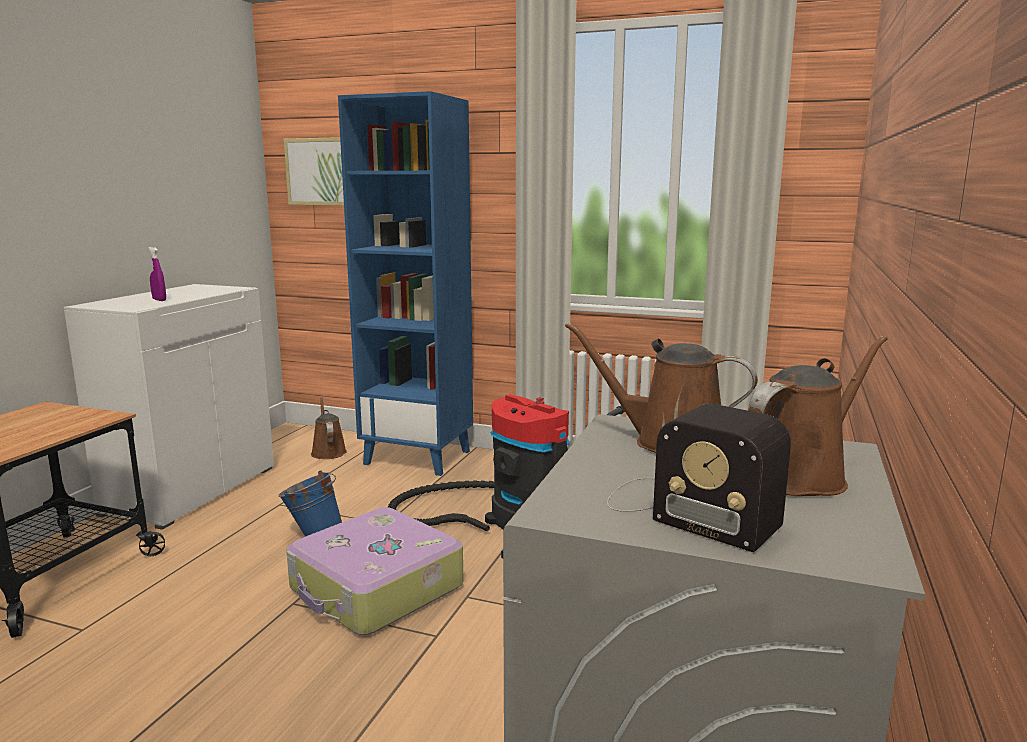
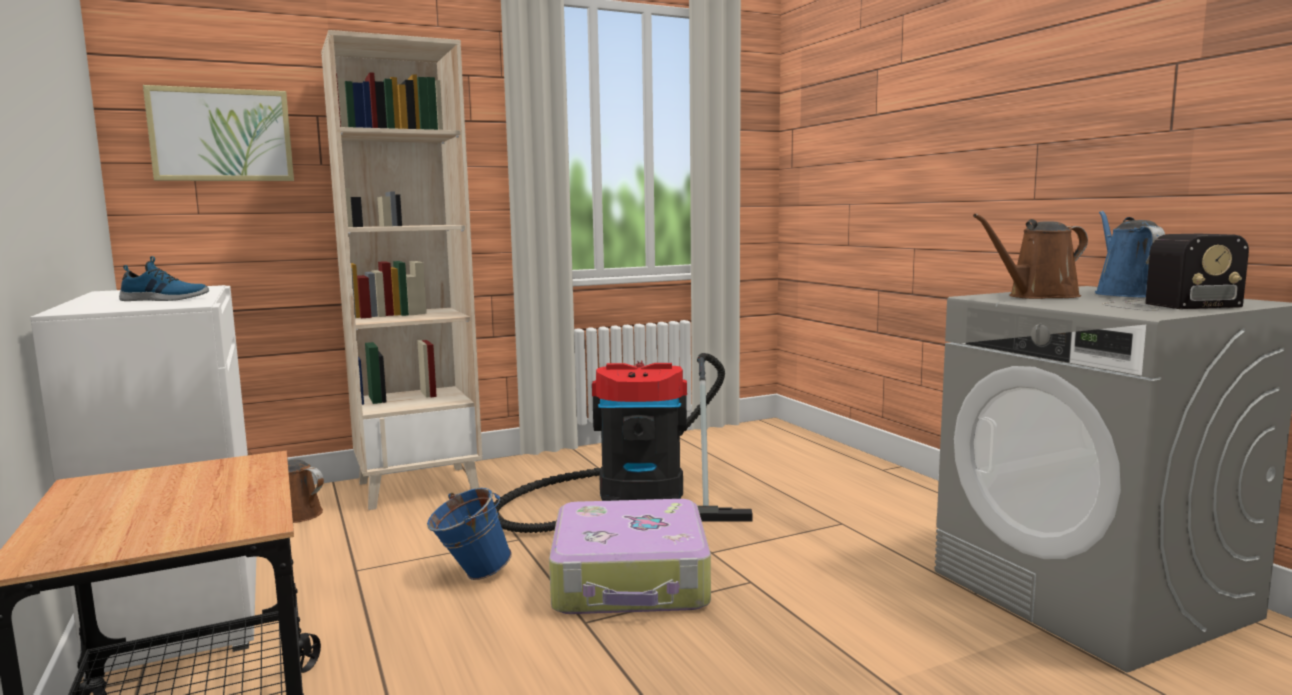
camera: 45 degrees left, 5 degrees down
(159, 300) = (164, 299): purple spray bottle -> shoe
(418, 457) = (419, 487): blue bookcase -> beige bookcase
(800, 475) = (1127, 294): brown watering can -> blue watering can

